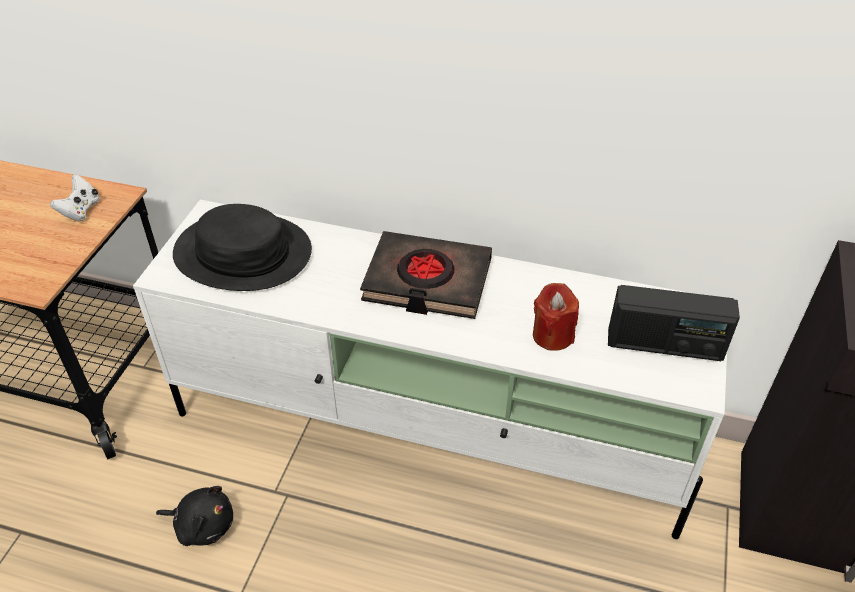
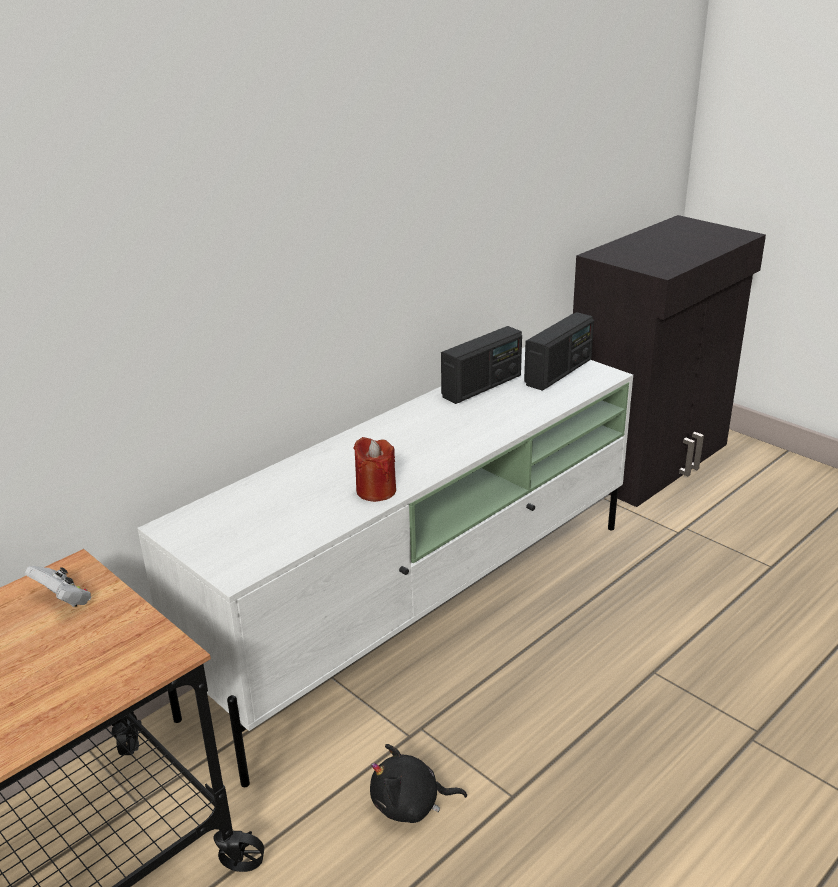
camera: 60 degrees left, 15 degrees down
(202, 525) = (410, 804): black plush toy -> black plush toy turned 135 degrees counterclockwise
(243, 254) = (260, 519): black hat -> none
(427, 281) = (403, 438): black book -> none
(552, 335) = (513, 406): red candle -> red candle (376, 490)
(576, 296) = (482, 386): none -> radio

